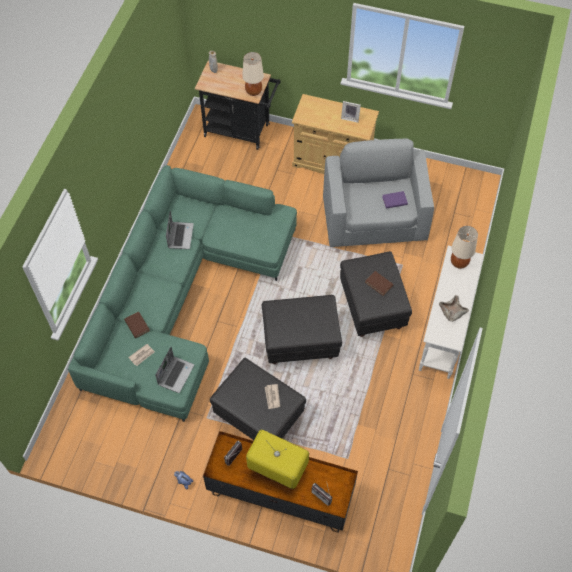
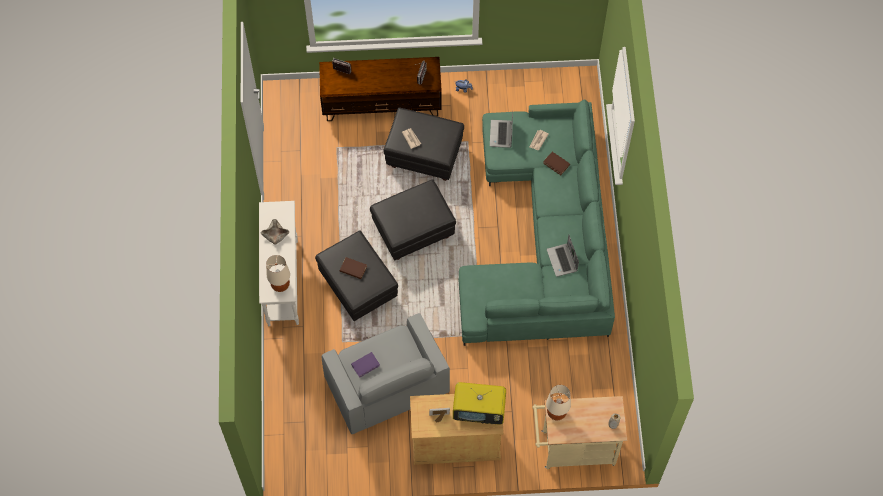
camera: 160 degrees right, 5 degrees up
(241, 131) = (573, 449): black cart -> beige cart
(276, 467) = (384, 79): television -> television (479, 410)

